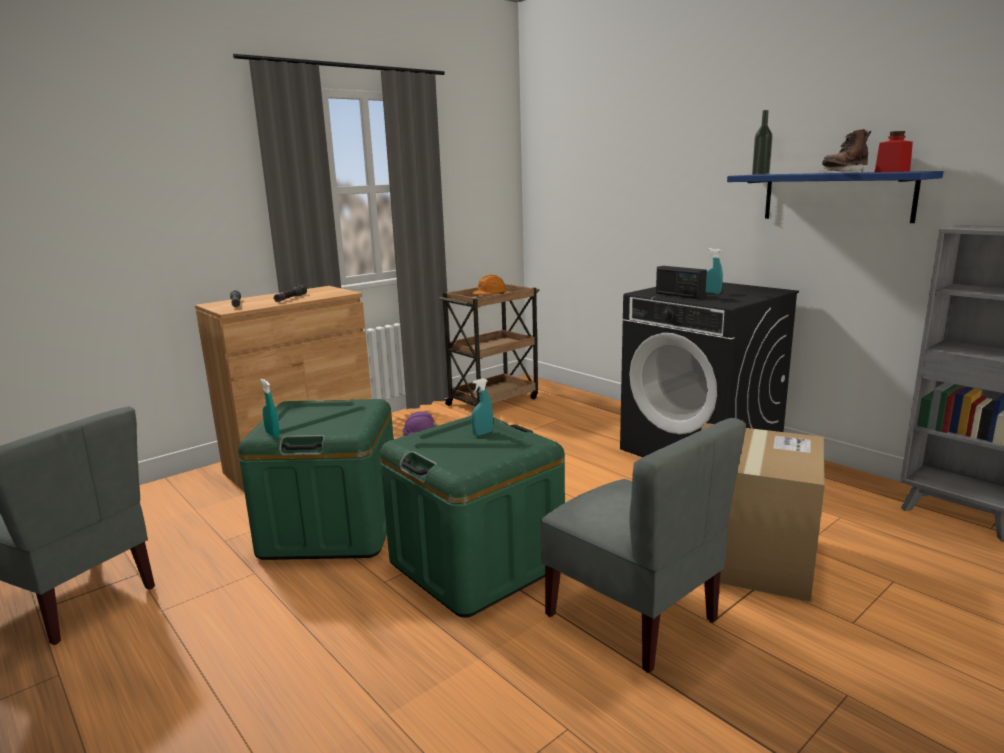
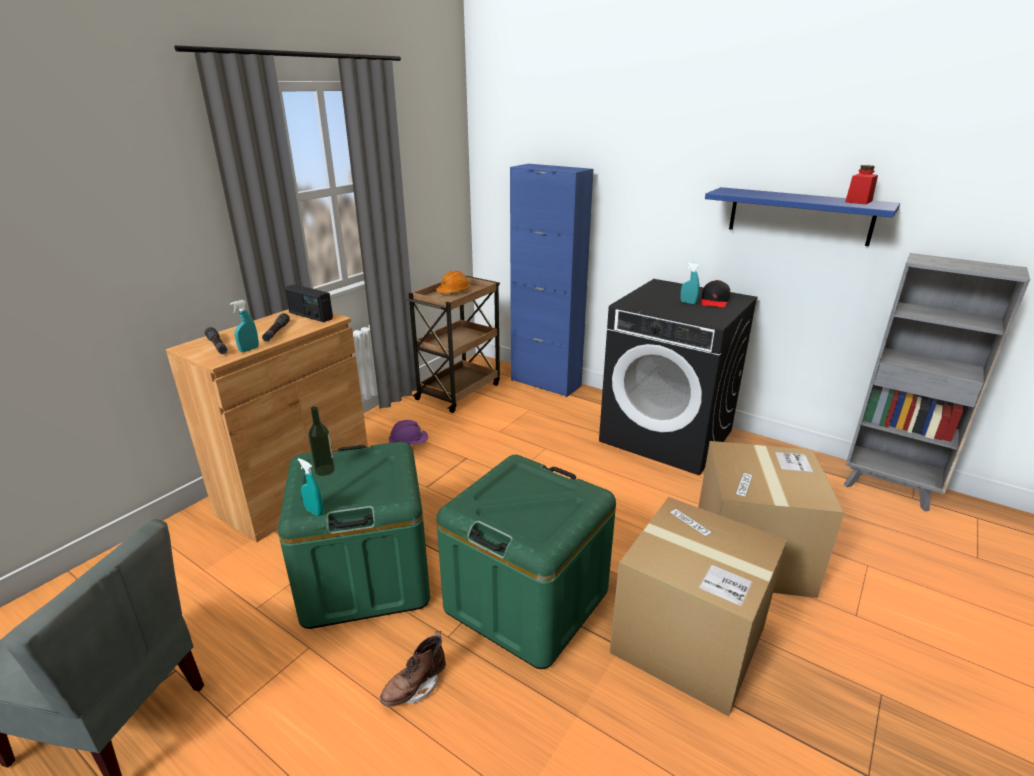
camera: 15 degrees left, 10 degrees up
(482, 433) = (531, 484): turquoise spray bottle -> turquoise spray bottle (249, 349)
(587, 400) = (545, 383): none -> blue cabinet
(633, 617) = (688, 640): grey chair -> cardboard box
(679, 295) = (662, 308): radio -> radio (310, 316)
(744, 292) = (714, 301): none -> black cap
(760, 174) = (732, 191): bottle -> bottle (325, 470)
(844, 173) = (816, 200): brown boot -> brown boot (415, 687)

